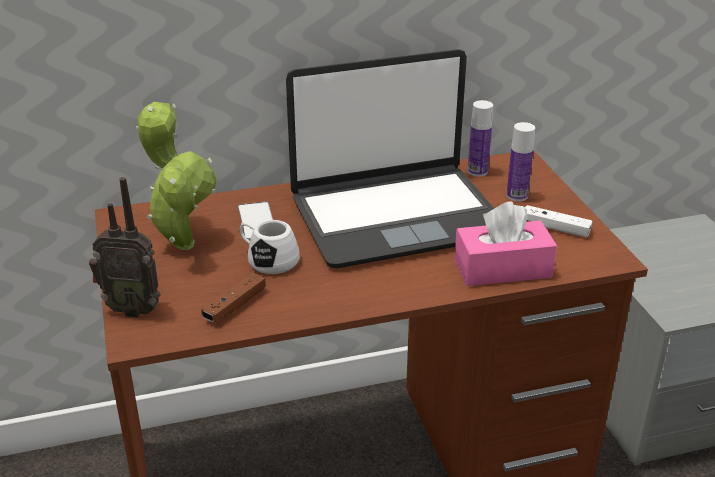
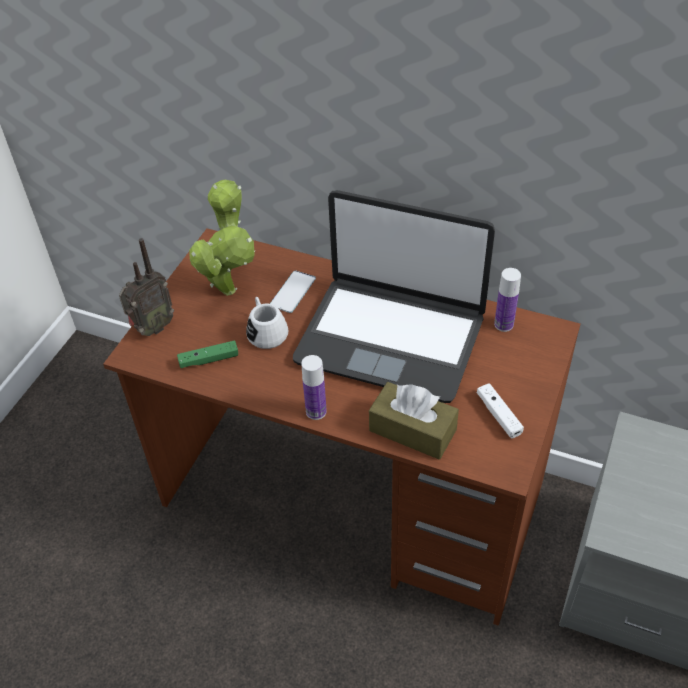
camera: 40 degrees right, 15 degrees up
(133, 309) = (152, 328): radio -> radio turned 90 degrees counterclockwise
(235, 305) = (209, 360): brown game controller -> green game controller
(502, 269) = (412, 430): pink tissue box -> brown tissue box
(517, 196) = (506, 366): bottle -> bottle (316, 411)

